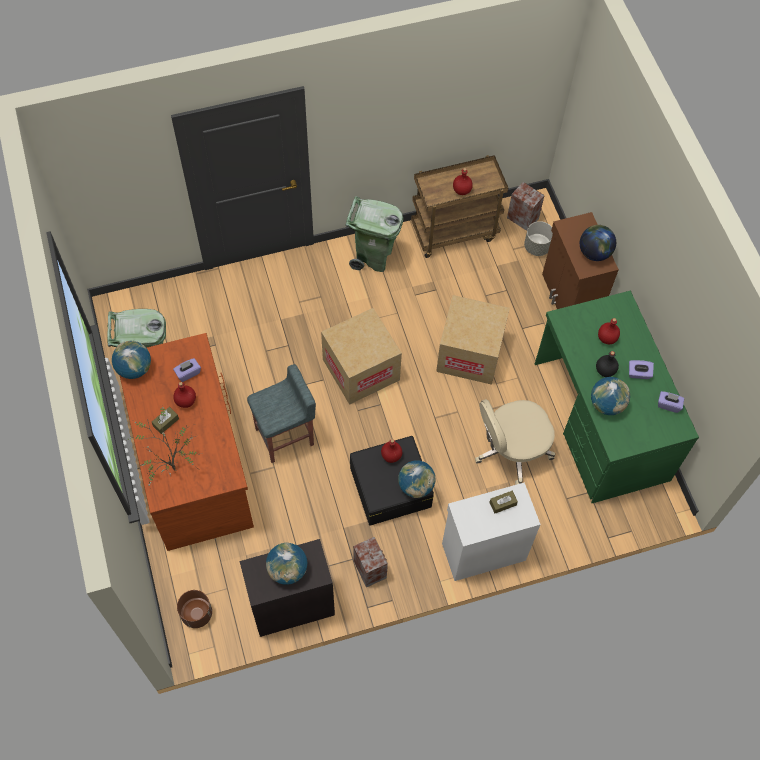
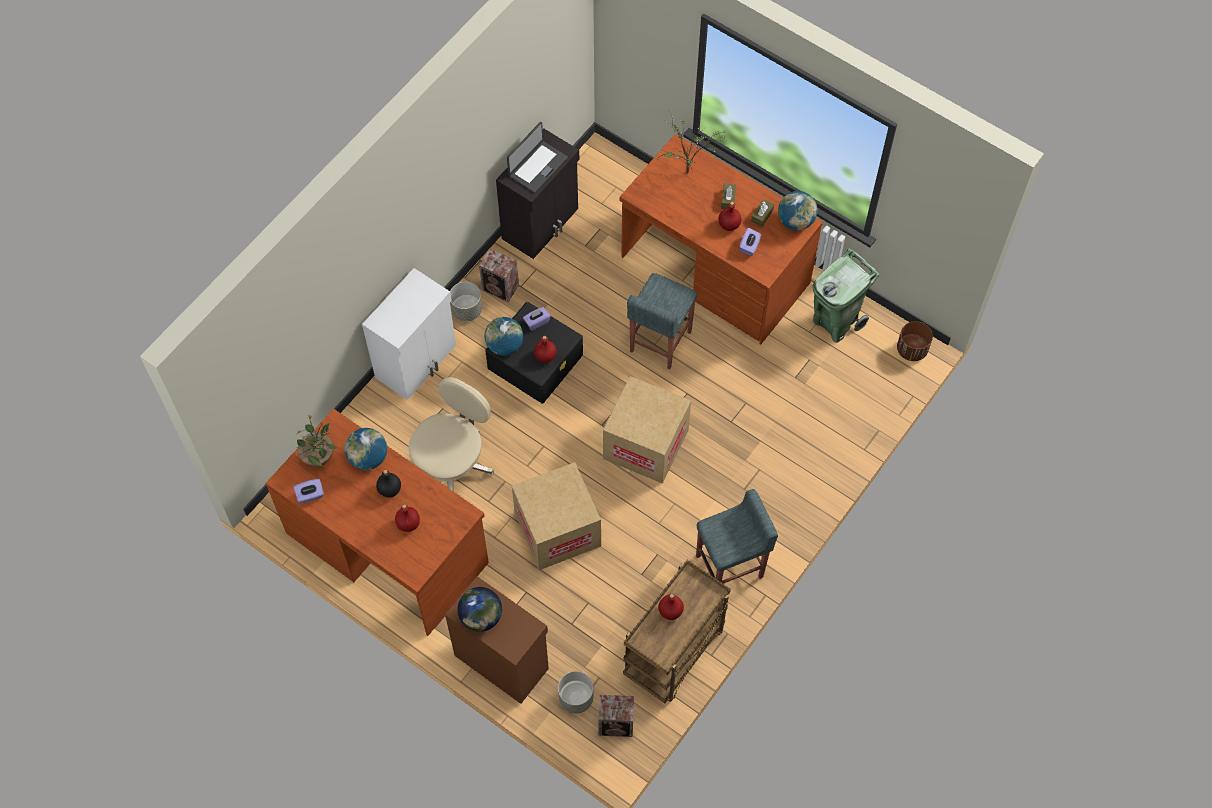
camera: 145 degrees right, 0 degrees up
(196, 613) = (608, 173): brown planter -> brown planter (912, 349)
(287, 570) = (537, 166): globe -> laptop
(373, 257) = (730, 566): green trash can -> grey stool
(411, 568) = (467, 310): none -> grey planter
(502, 504) = (404, 319): brown tissue box -> brown tissue box (762, 216)
(600, 421) = (387, 546): green desk -> brown desk
(638, 373) = (356, 507): purple tissue box -> purple tissue box (537, 322)
(644, 430) = (318, 456): none -> potted plant

